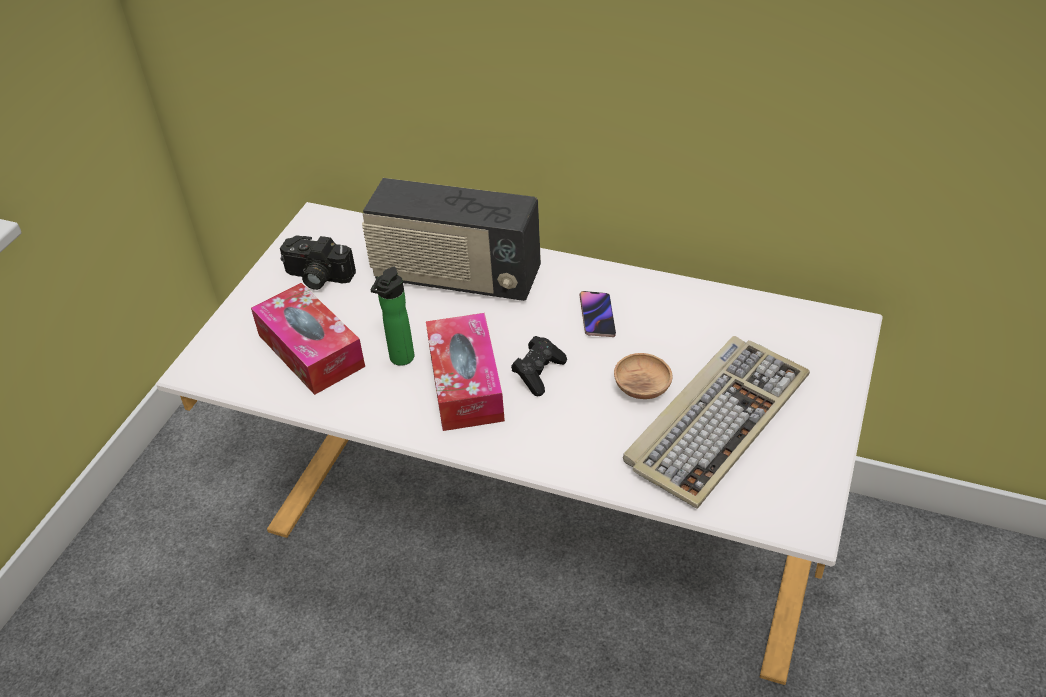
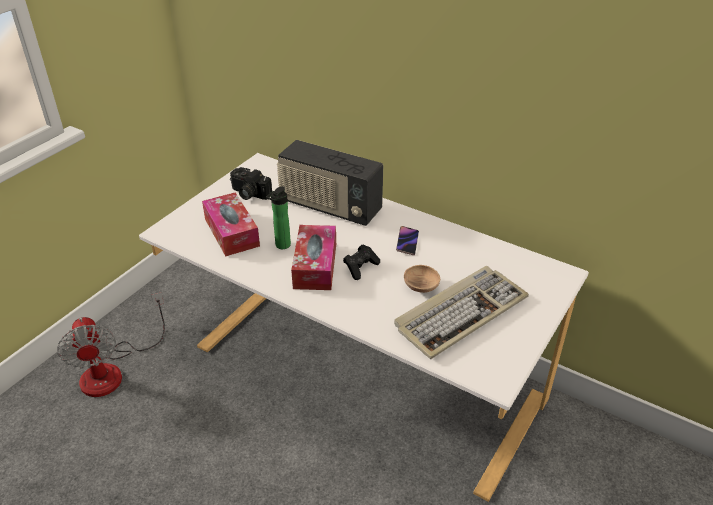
camera: 10 degrees right, 5 degrees down
(140, 599) = (113, 370): none -> fan

